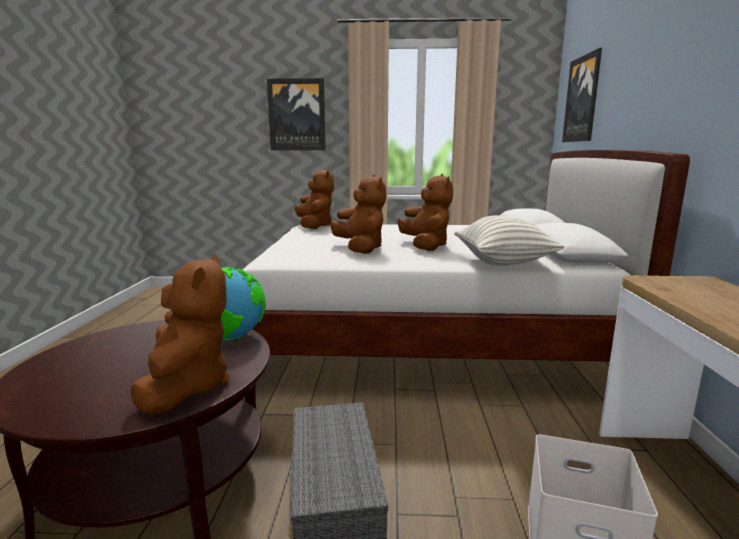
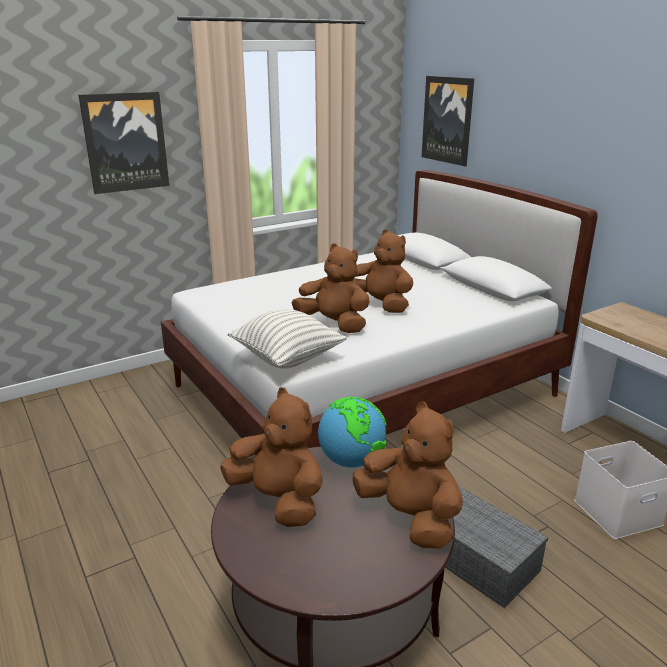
camera: 35 degrees left, 10 degrees up
(315, 226) = (213, 295): brown plush toy -> brown plush toy (278, 500)
(503, 263) = (472, 313): pillow -> pillow (287, 358)

